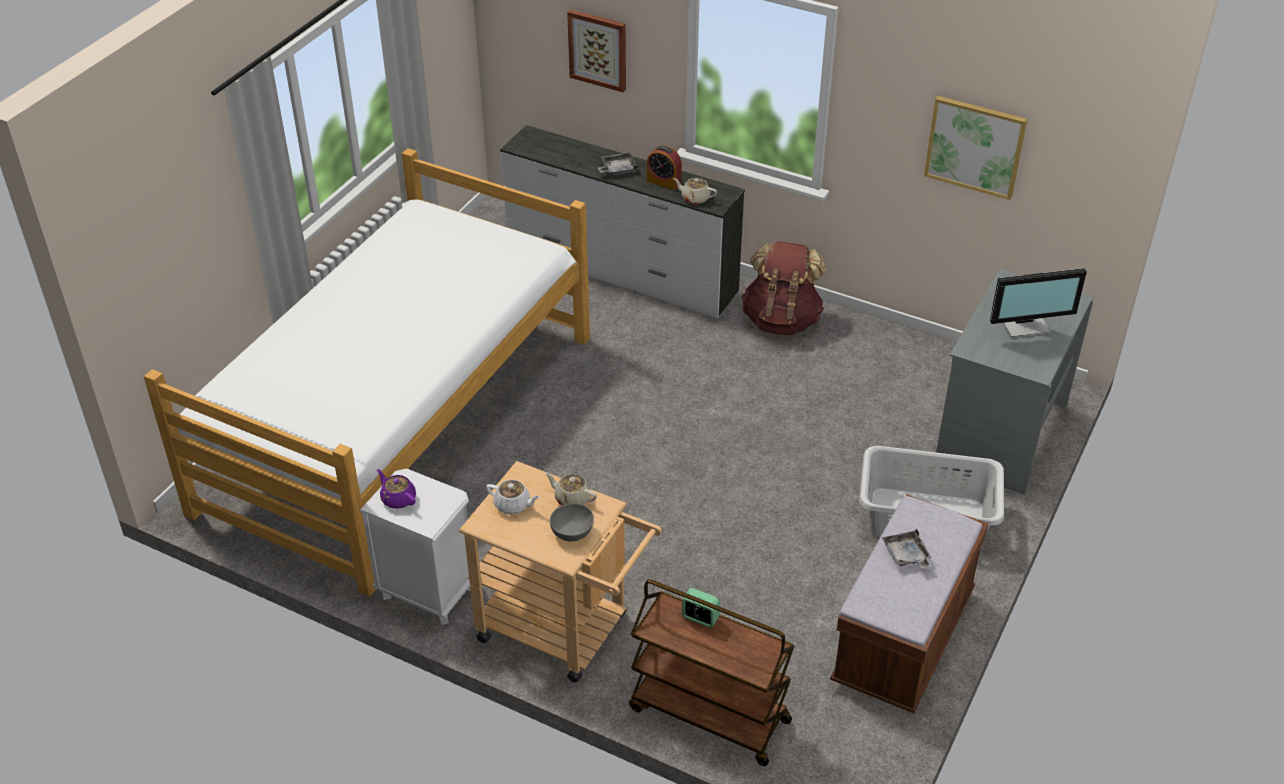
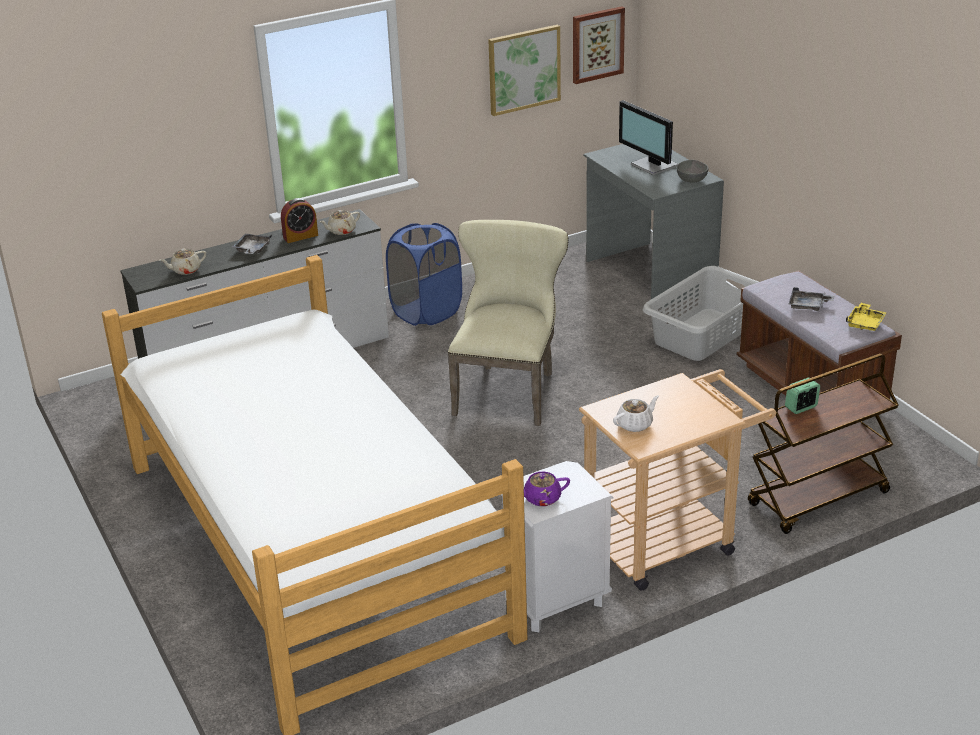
camera: 55 degrees left, 10 degrees down
(571, 498) = (654, 394): beige teapot -> beige teapot (185, 270)
(573, 533) = (696, 406): grey bowl -> grey bowl (692, 180)
(598, 49) = (169, 153): picture -> picture (597, 44)
(705, 429) = (508, 390): none -> beige chair
(781, 320) = (426, 312): brown backpack -> blue laundry basket
(912, 612) = (865, 323): none -> yellow tray
(1025, 325) = (653, 166): monitor -> monitor turned 120 degrees clockwise

